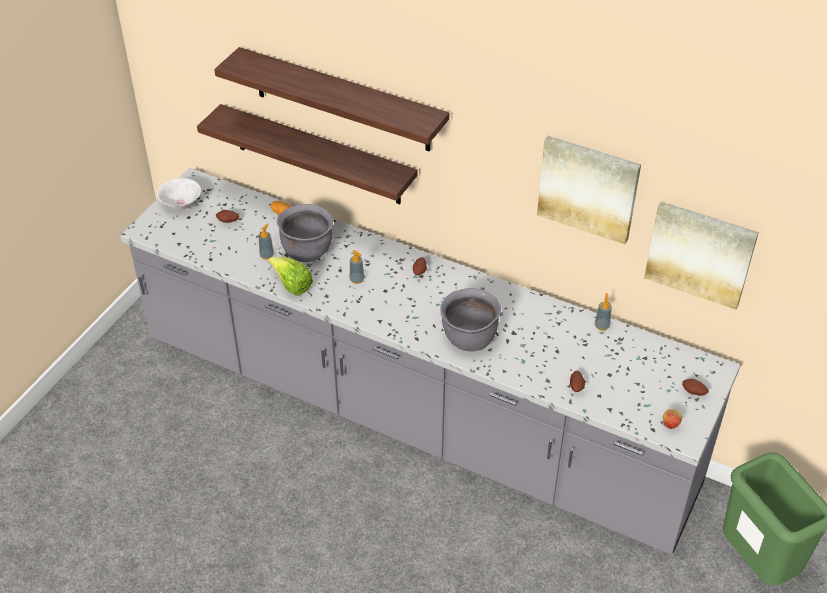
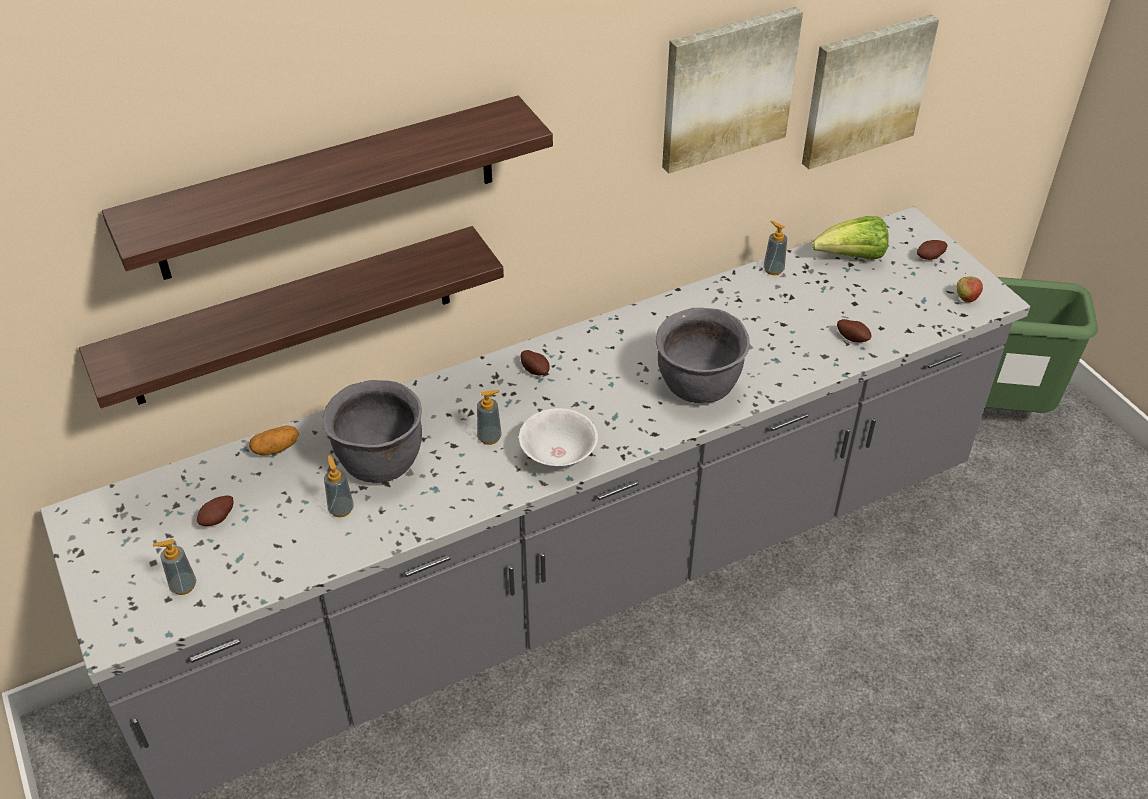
camera: 55 degrees left, 0 degrees up
(181, 204) = (112, 557): white bowl -> white bowl (558, 455)
(183, 233) = (183, 586): none -> soap dispenser
(291, 285) = (431, 511): lettuce -> lettuce (851, 257)

